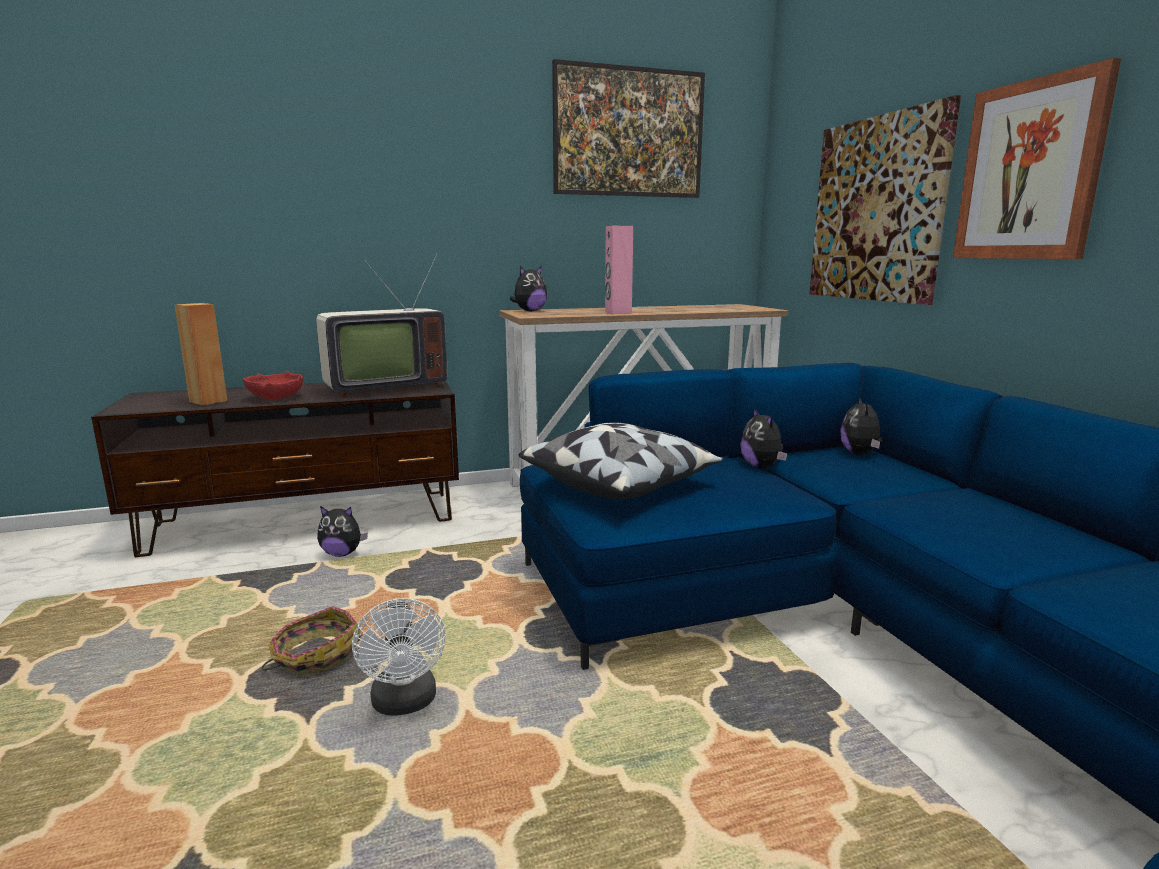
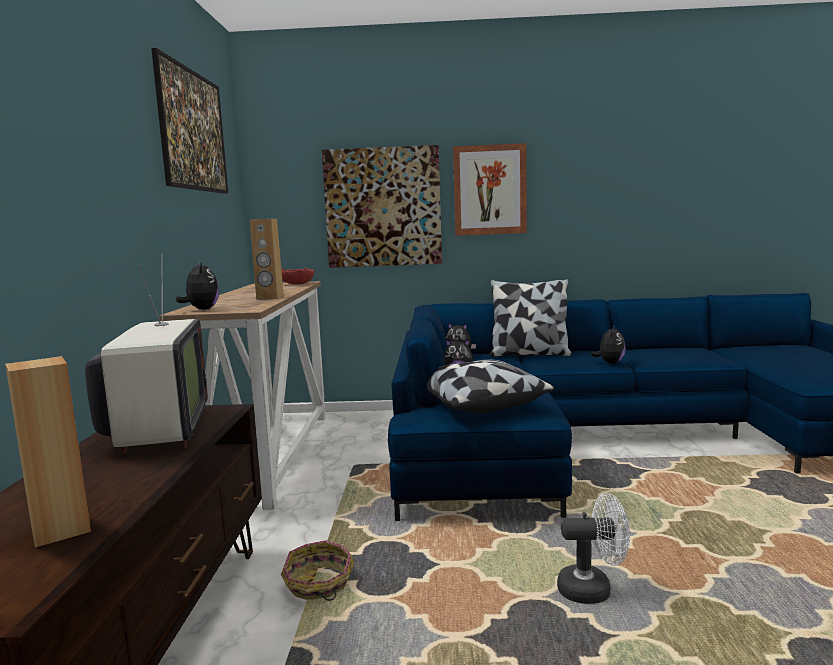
camera: 70 degrees left, 5 degrees down
(276, 397) = (121, 483): red bowl -> red bowl (297, 284)
(315, 656) = (510, 639): basket -> basket (318, 584)
(342, 553) = (277, 628): plush toy -> plush toy (610, 363)
(617, 312) = (270, 298): pink speaker -> brown speaker
(955, 490) = (529, 354): none -> pillow

